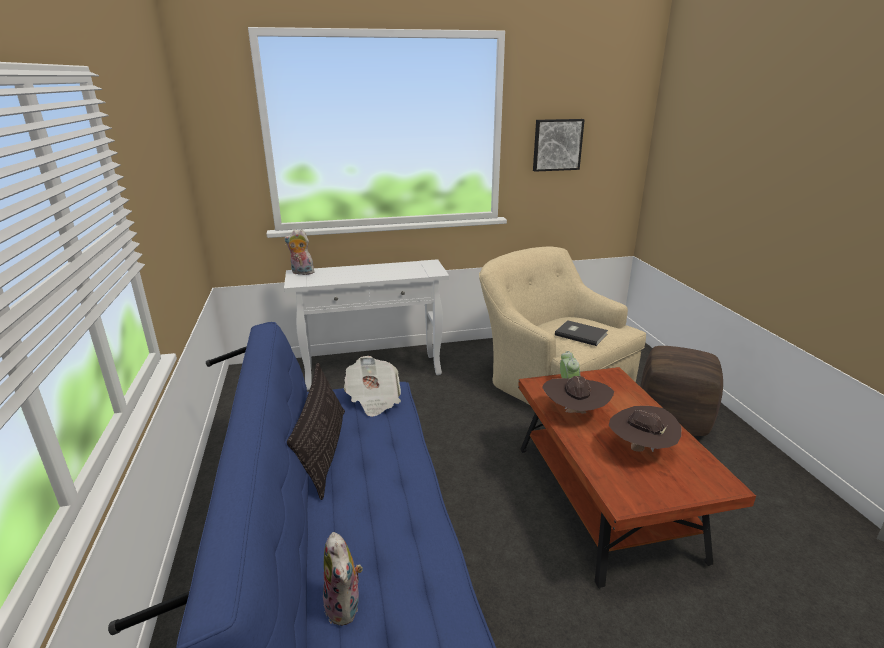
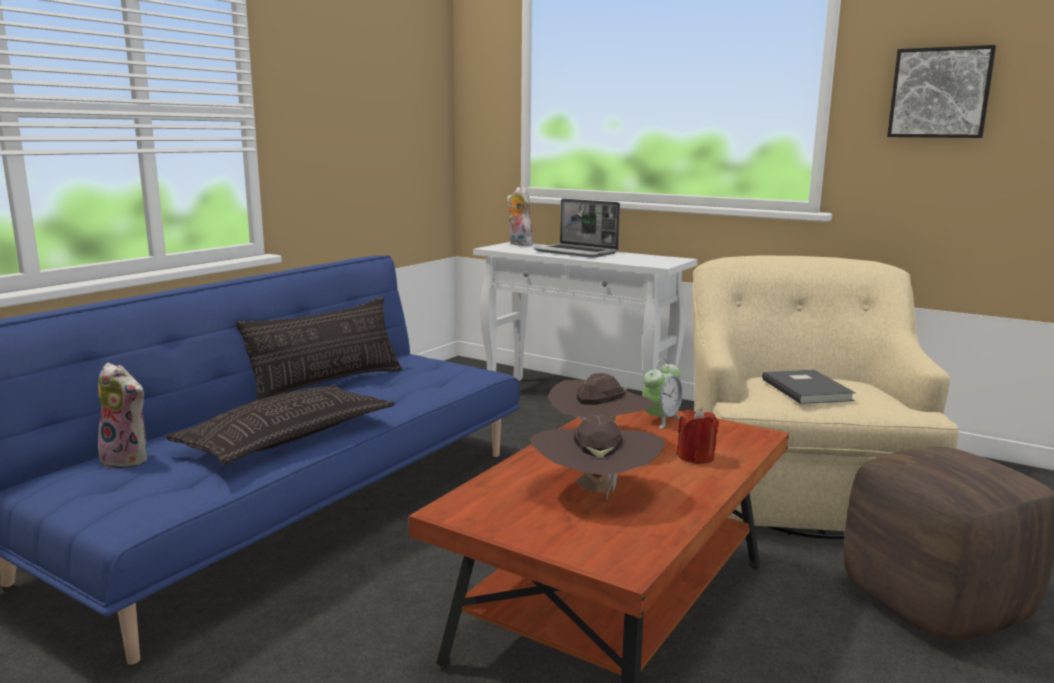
camera: 45 degrees right, 10 degrees down
(345, 606) = (129, 460): plush toy -> plush toy turned 90 degrees counterclockwise
(361, 272) = (577, 252): none -> laptop
(373, 399) = (443, 371): newspaper -> none
(403, 510) = (287, 436): none -> pillow
(625, 403) = (696, 457): none -> red candle

